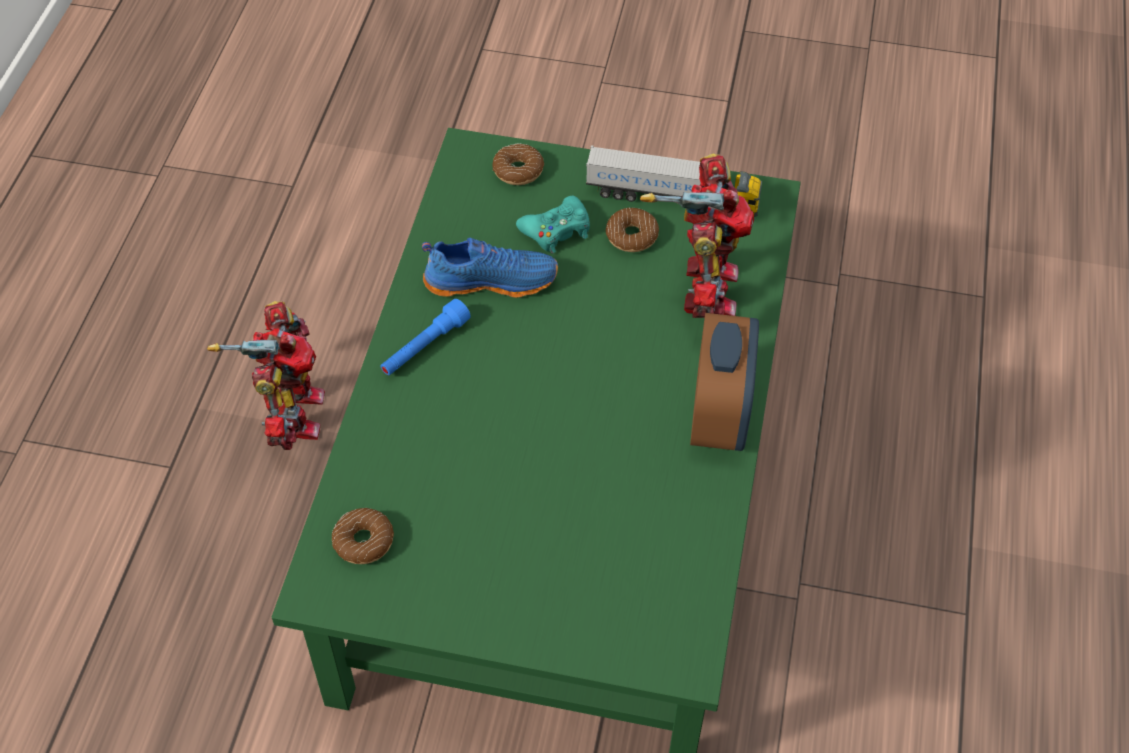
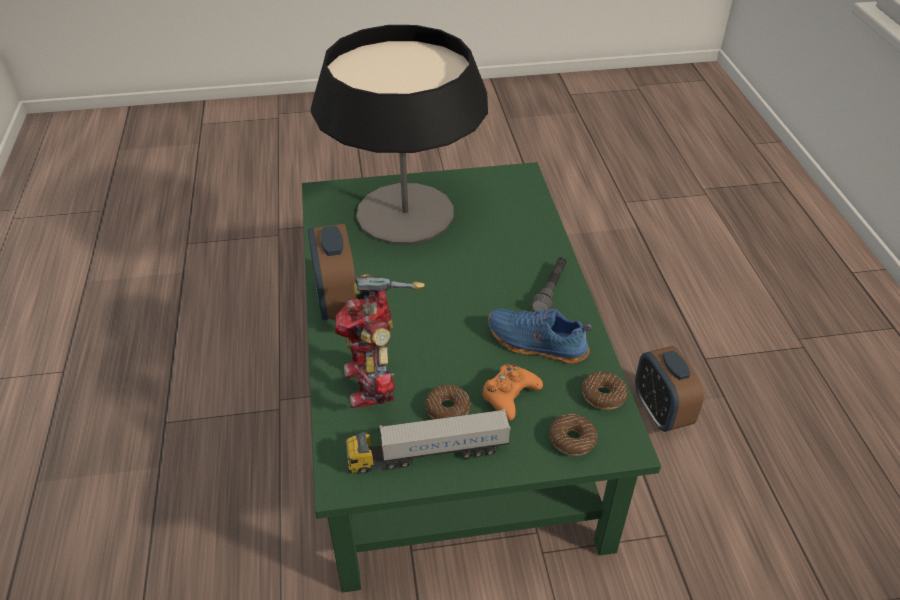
camera: 160 degrees right, 10 degrees down
(292, 414) = (661, 411): toy robot -> alarm clock
(364, 541) = (514, 195): donut -> donut (603, 395)
(424, 347) = (550, 290): blue flashlight -> grey flashlight
(491, 279) = (536, 344): blue shoe -> blue shoe turned 45 degrees clockwise
(556, 230) = (509, 395): turquoise game controller -> orange game controller
(561, 558) = (405, 213): none -> table lamp

